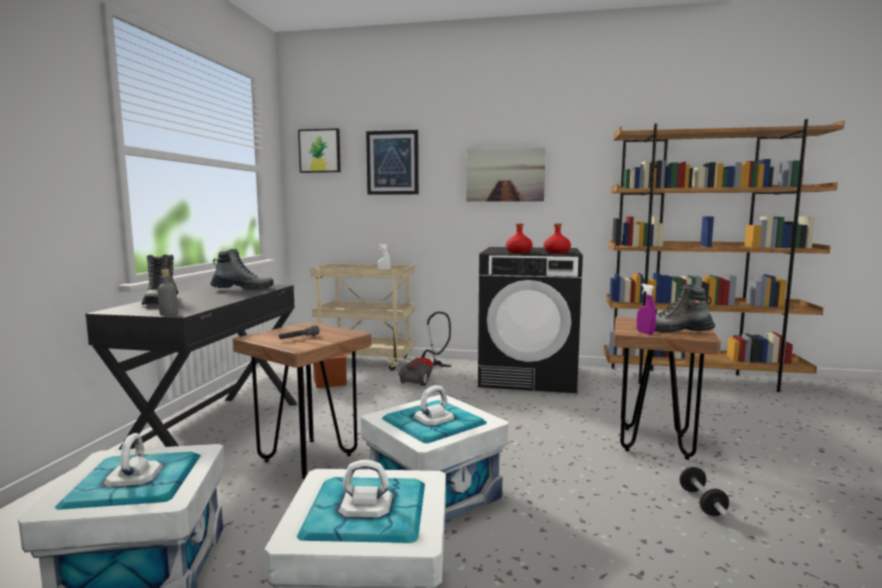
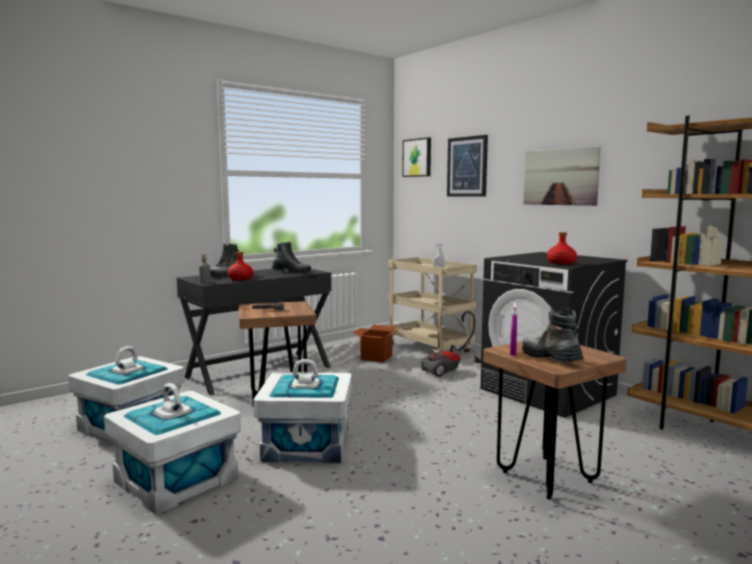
camera: 40 degrees right, 0 degrees up
(518, 252) = (525, 260): red bottle -> red bottle (241, 279)
(702, 503) = (481, 528): dumbbell -> none

